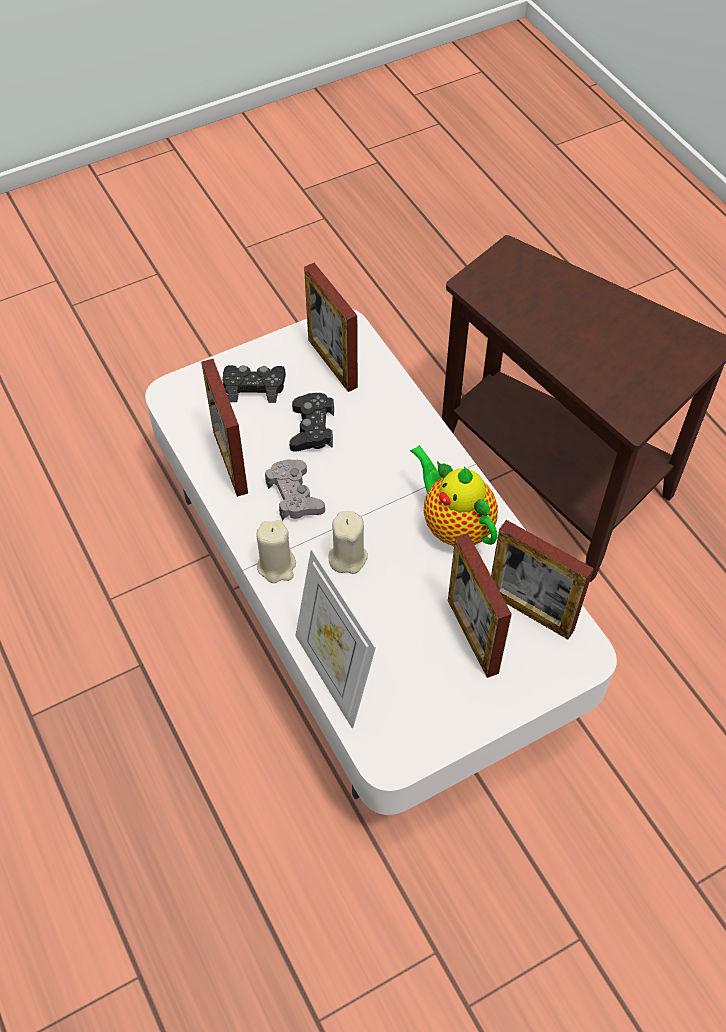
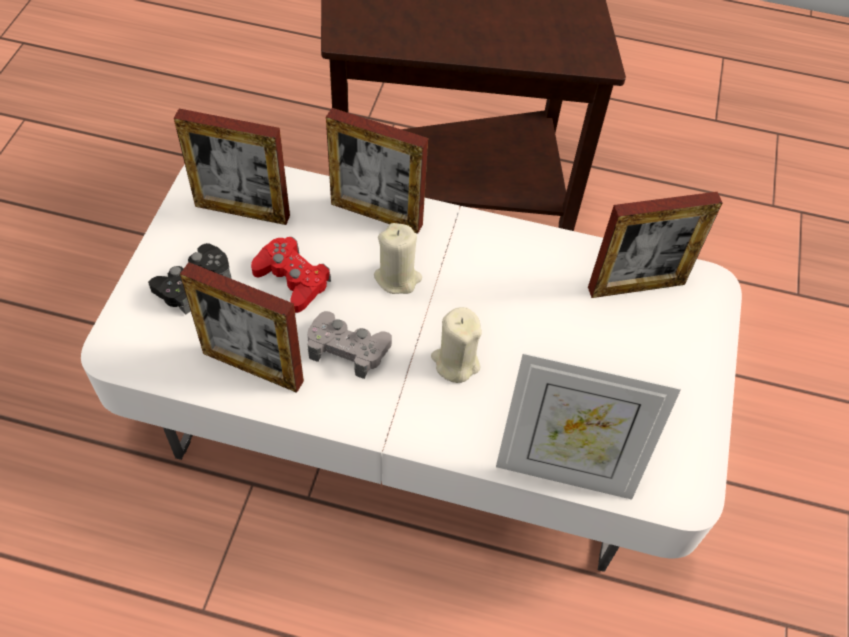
camera: 50 degrees left, 0 degrees up
(277, 566) = (407, 422): beige candle -> beige candle (397, 278)
(312, 428) = (292, 279): black game controller -> red game controller
(454, 525) = (504, 266): teapot -> none
(472, 636) = (622, 341): picture frame -> picture frame (376, 214)

